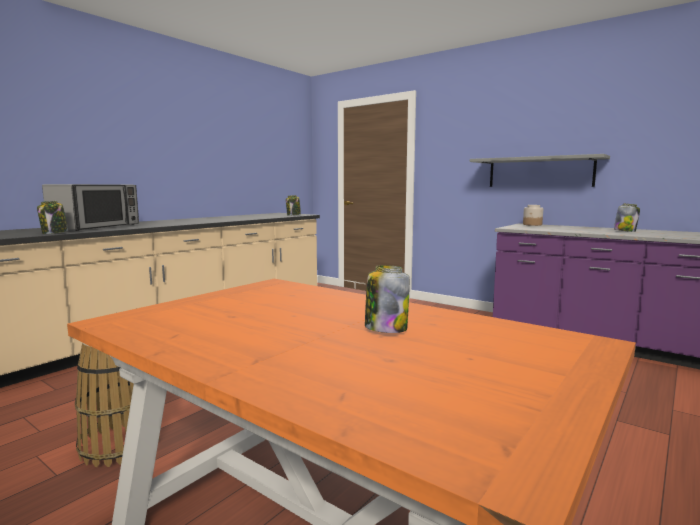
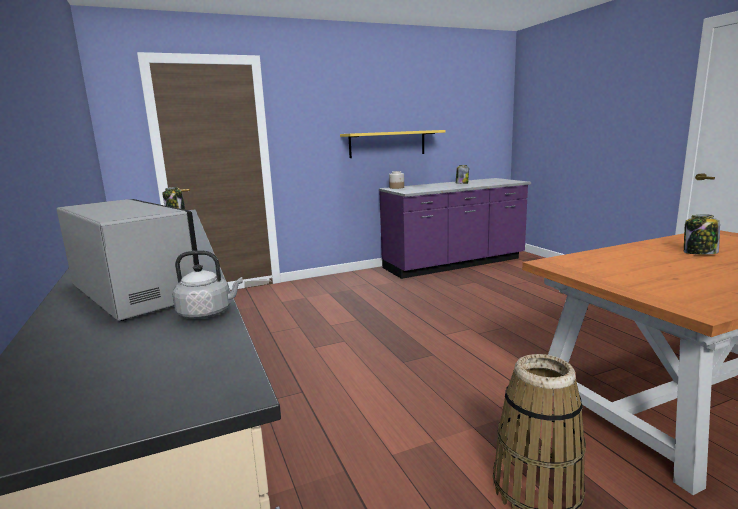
camera: 60 degrees left, 5 degrees up
(54, 233) = (208, 313): jar -> grey kettle
(539, 172) = (387, 144): grey shelf -> yellow shelf

